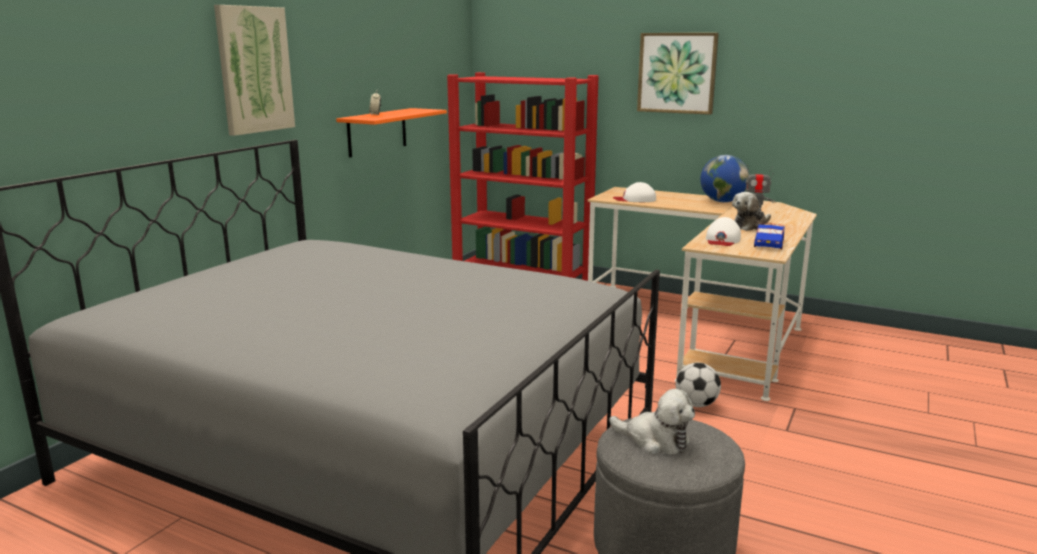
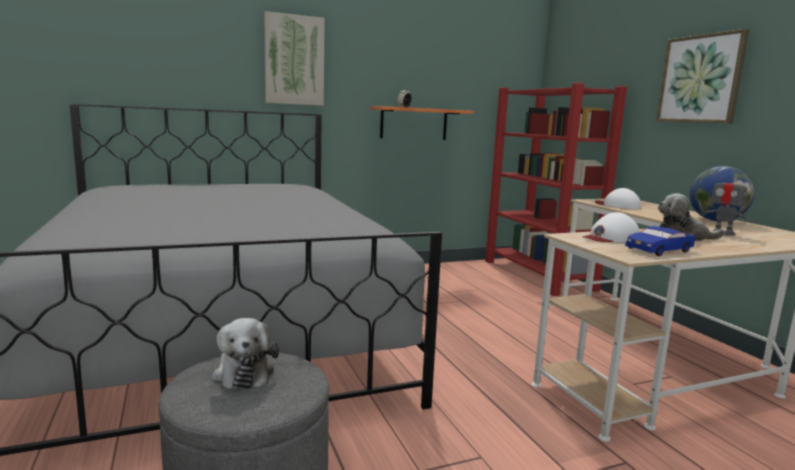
camera: 40 degrees right, 5 degrees down
(696, 404) = (515, 409): football -> none

